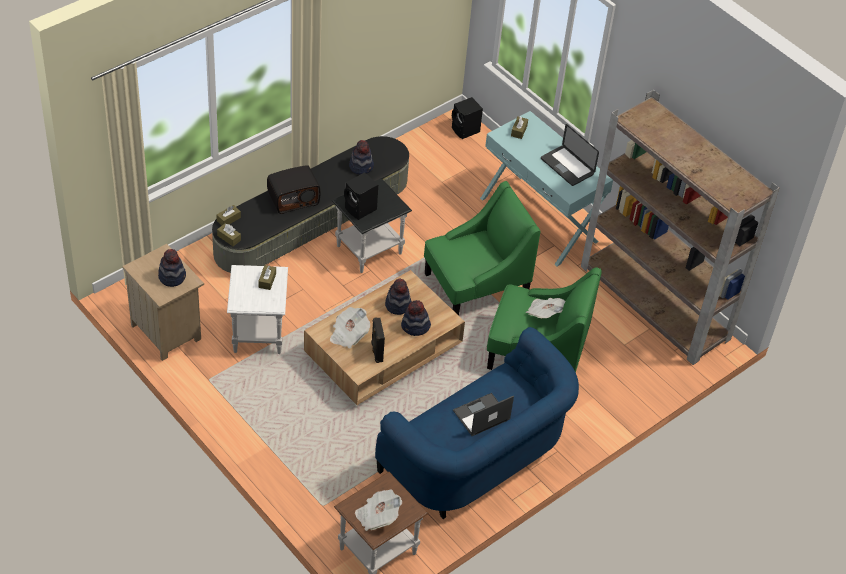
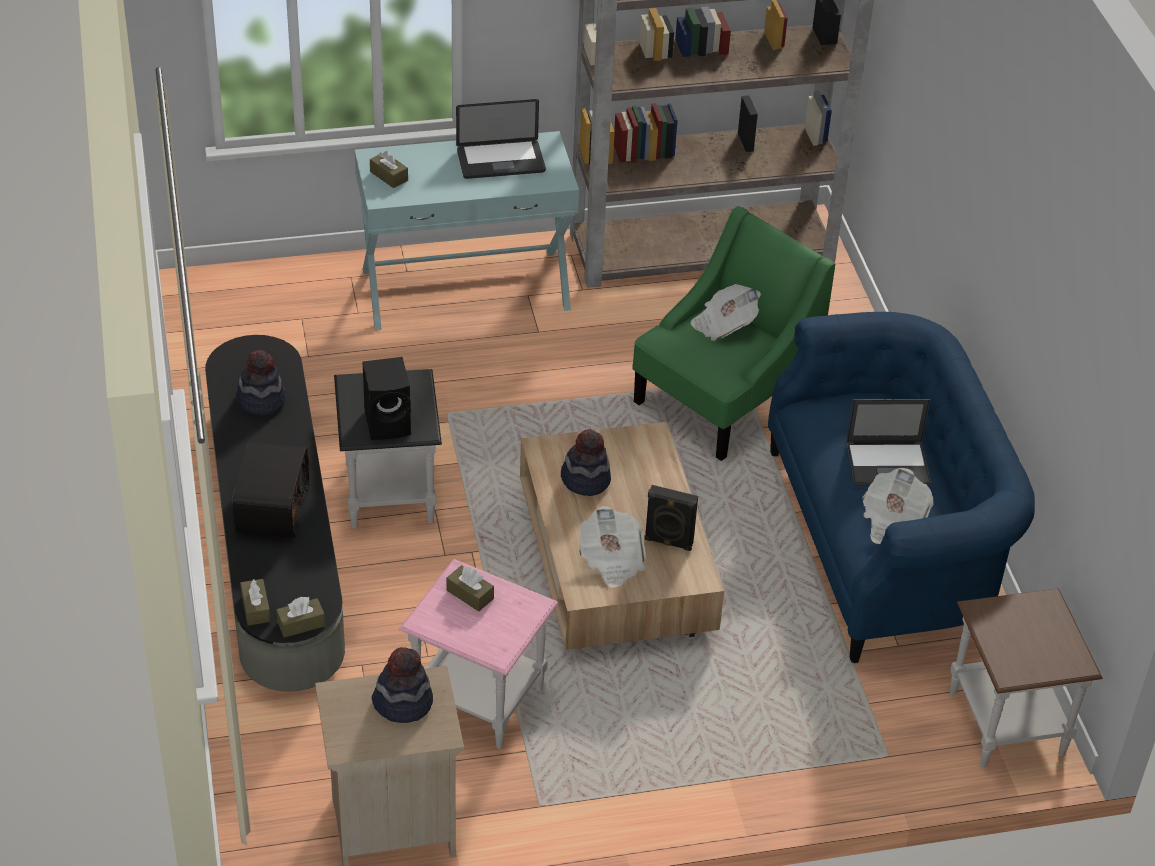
camera: 60 degrees left, 5 degrees down
(258, 333) = (477, 700): white side table -> pink side table
(377, 516) = (1043, 647): newspaper -> newspaper (892, 522)
(415, 327) = (643, 478): hat -> none
(465, 130) = (220, 287): black speaker -> none
(475, 286) = (551, 408): green armchair -> none
(481, 415) = (888, 464): laptop -> laptop turned 90 degrees counterclockwise

